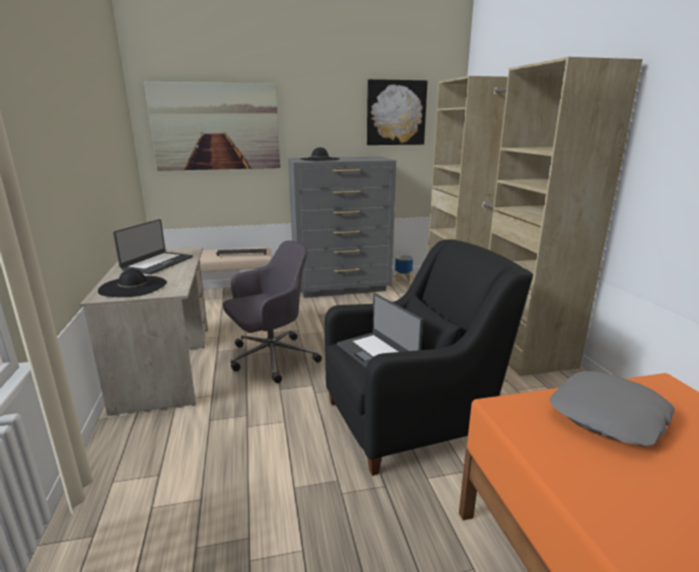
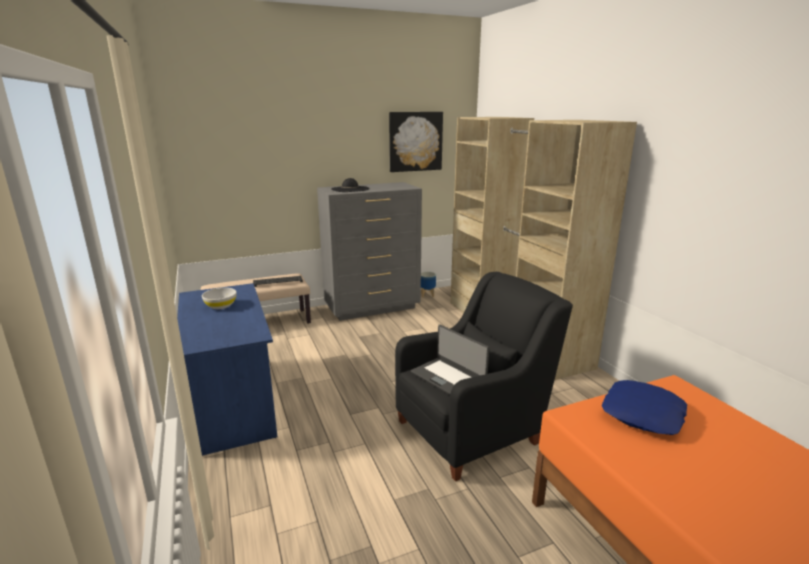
camera: 10 degrees left, 0 degrees up
(133, 286) = (214, 334): black hat -> none
(157, 263) = (220, 306): laptop -> white bowl
(166, 365) = (232, 402): beige desk -> blue desk
(216, 127) = (246, 160): picture -> none
(270, 358) = (330, 385): grey office chair -> none
(609, 416) = (643, 414): grey pillow -> blue pillow

